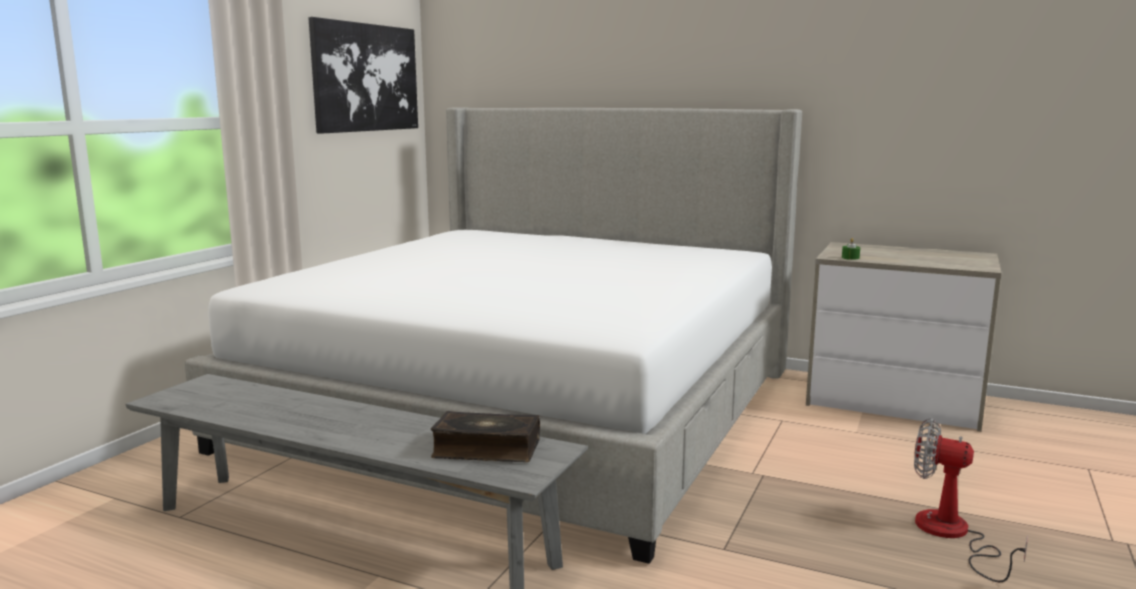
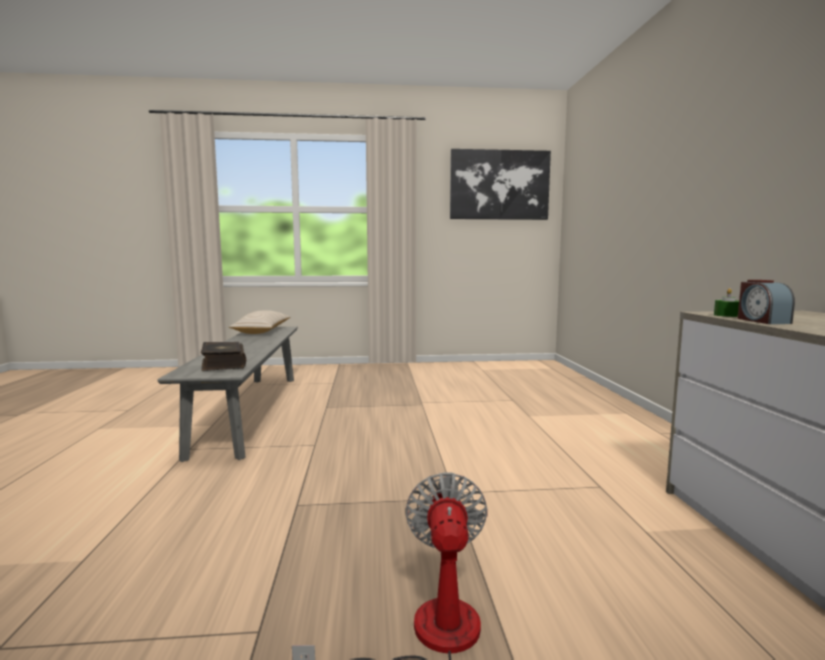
camera: 60 degrees right, 5 degrees down
(211, 400) = (262, 331): none -> beige pillow
(529, 407) = (462, 405): bed -> none
(885, 260) = (761, 321): none -> alarm clock

